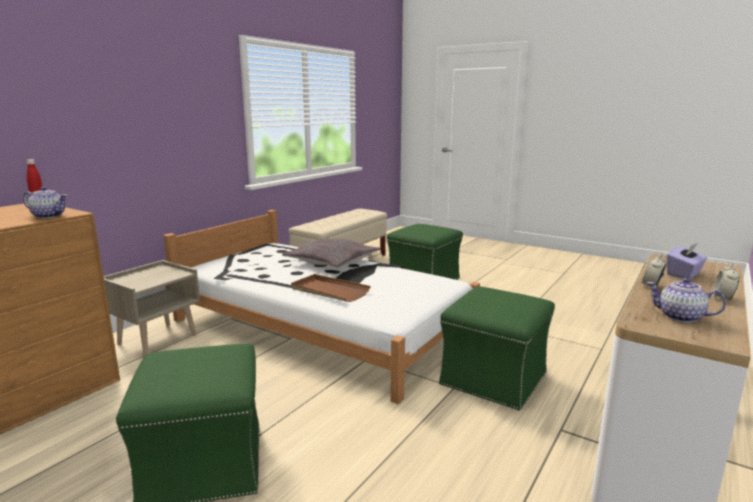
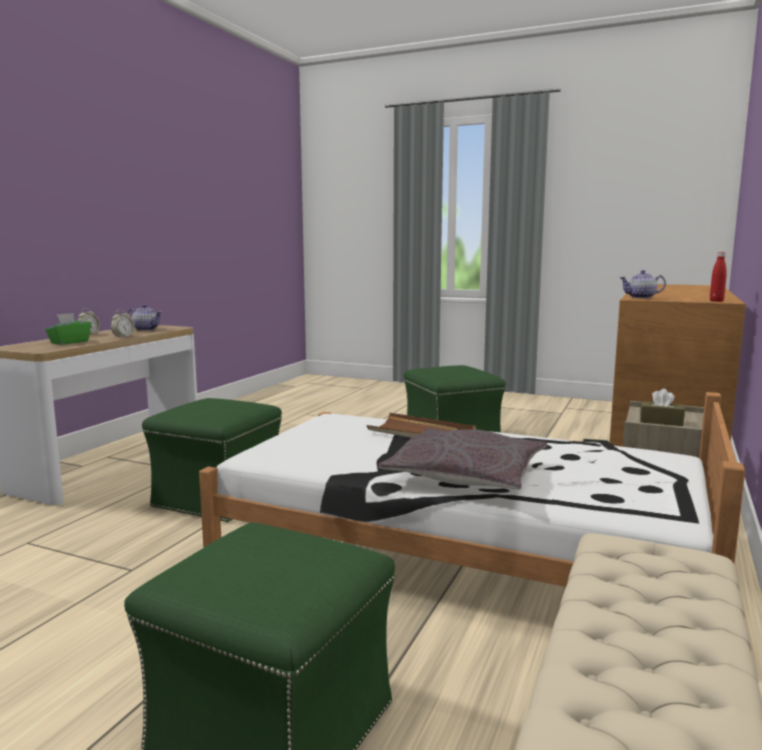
camera: 170 degrees right, 5 degrees down
(160, 275) = (661, 421): none -> brown tissue box
(684, 274) = (69, 342): purple tissue box -> green tissue box

